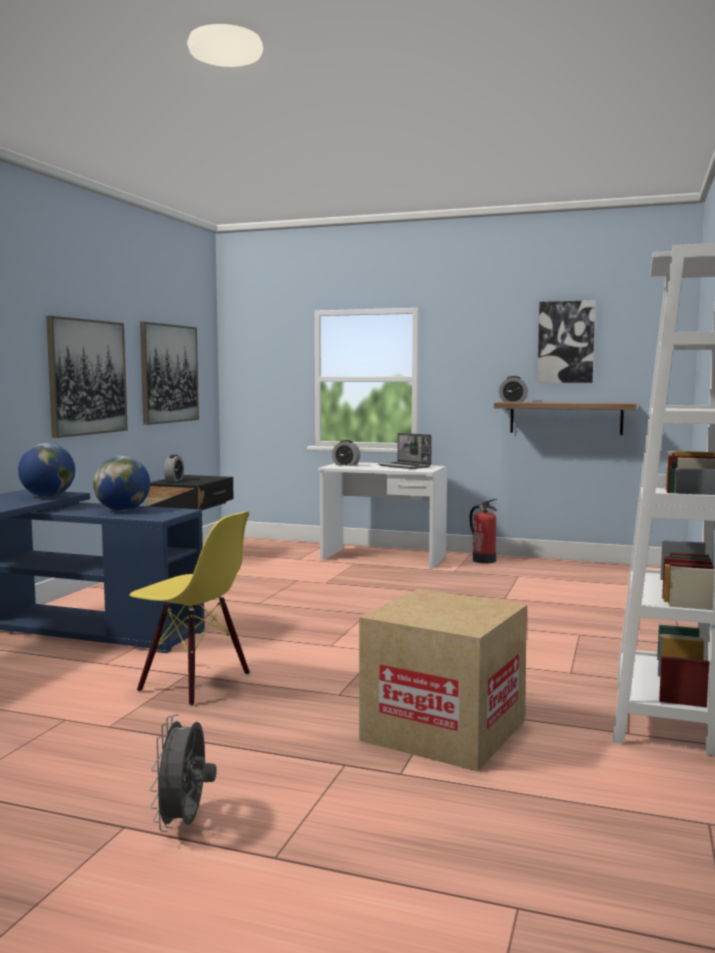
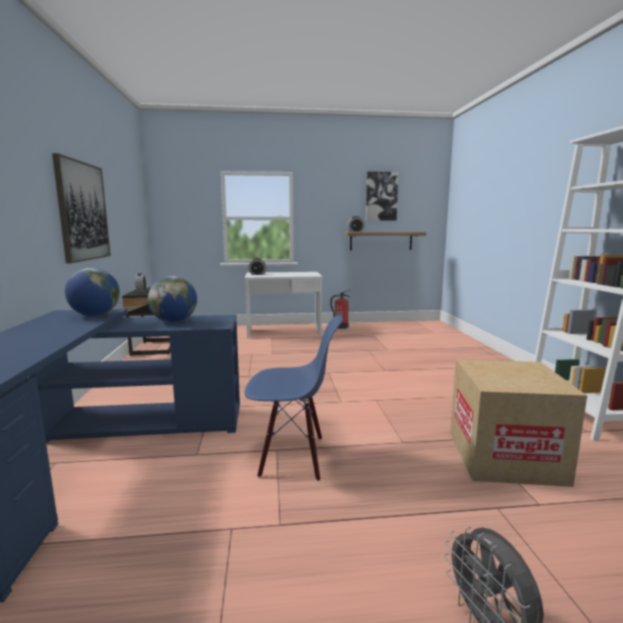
camera: 25 degrees left, 5 degrees up
(169, 373) = (125, 212): picture -> none
(194, 683) = (292, 457): yellow chair -> blue chair
(405, 466) = (296, 273): laptop -> none

